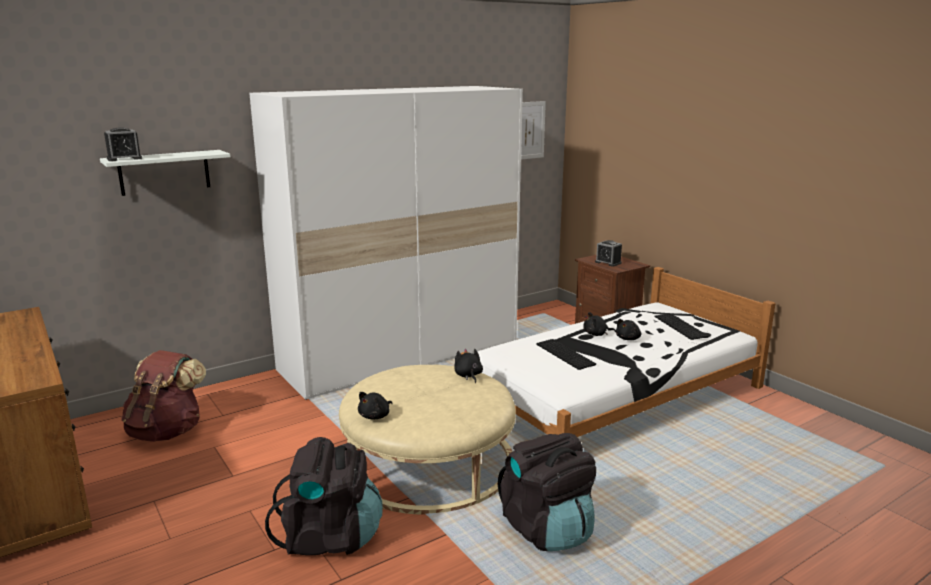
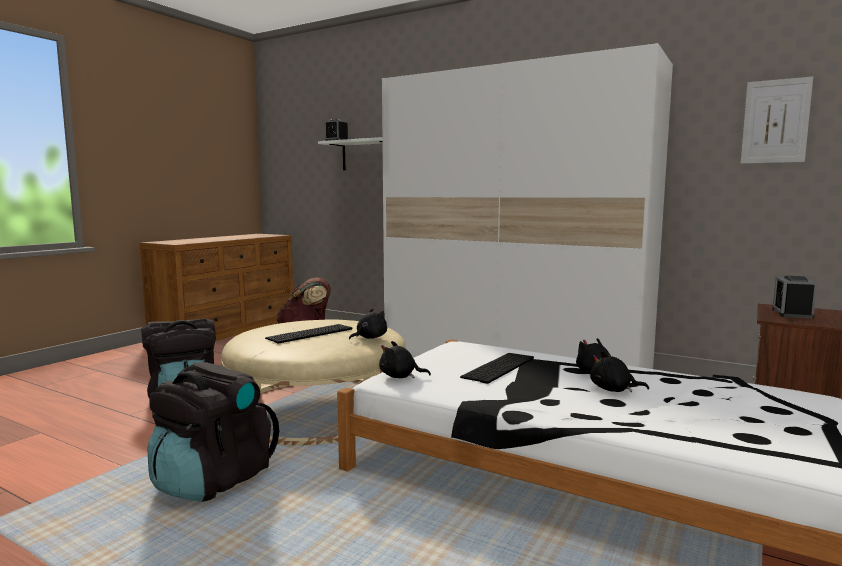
camera: 65 degrees right, 10 degrees down
(375, 416) = (260, 328): black plush toy -> black plush toy (400, 376)
(682, 326) = (741, 415): keyboard -> keyboard (310, 334)

